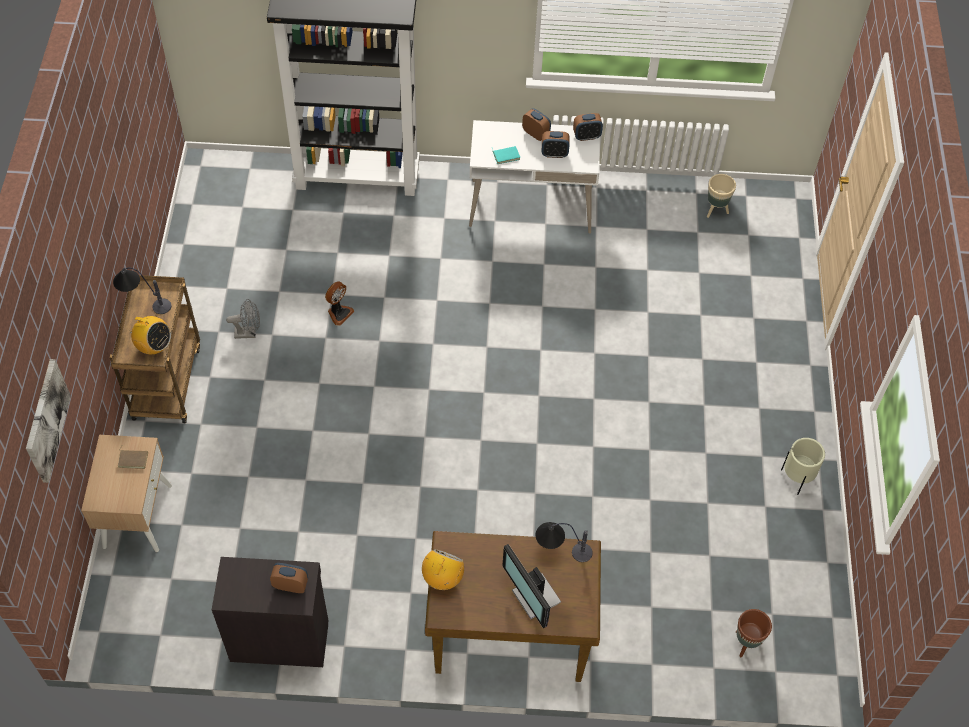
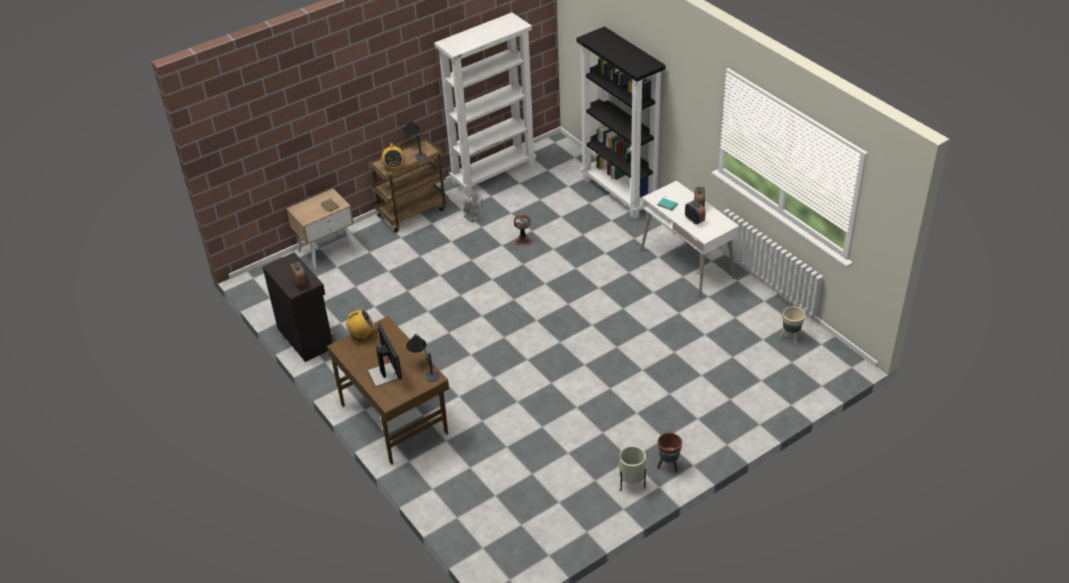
camera: 55 degrees right, 15 degrees down
(46, 420) = (279, 130): picture -> none
(189, 258) = (494, 173): none -> white bookcase
(534, 598) = (384, 374): monitor -> monitor turned 135 degrees clockwise
(586, 136) = (724, 224): alarm clock -> none
(746, 644) = (488, 523): brown planter -> brown planter (668, 465)

